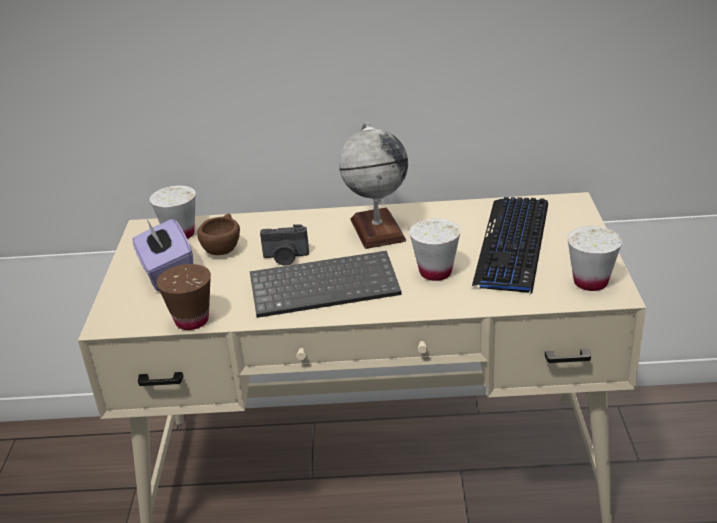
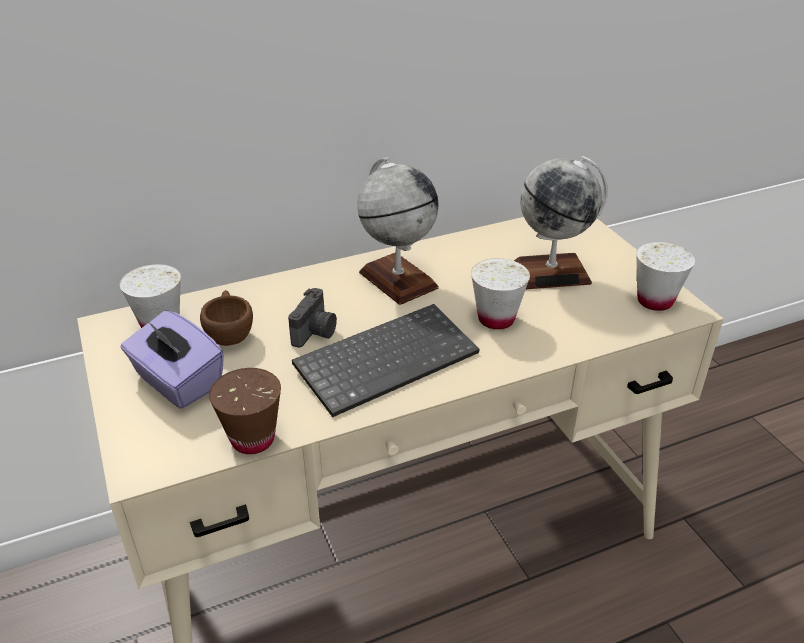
camera: 25 degrees left, 5 degrees up
(285, 258) = (315, 332): camera -> camera turned 45 degrees counterclockwise
(512, 245) = (551, 273): keyboard -> globe

